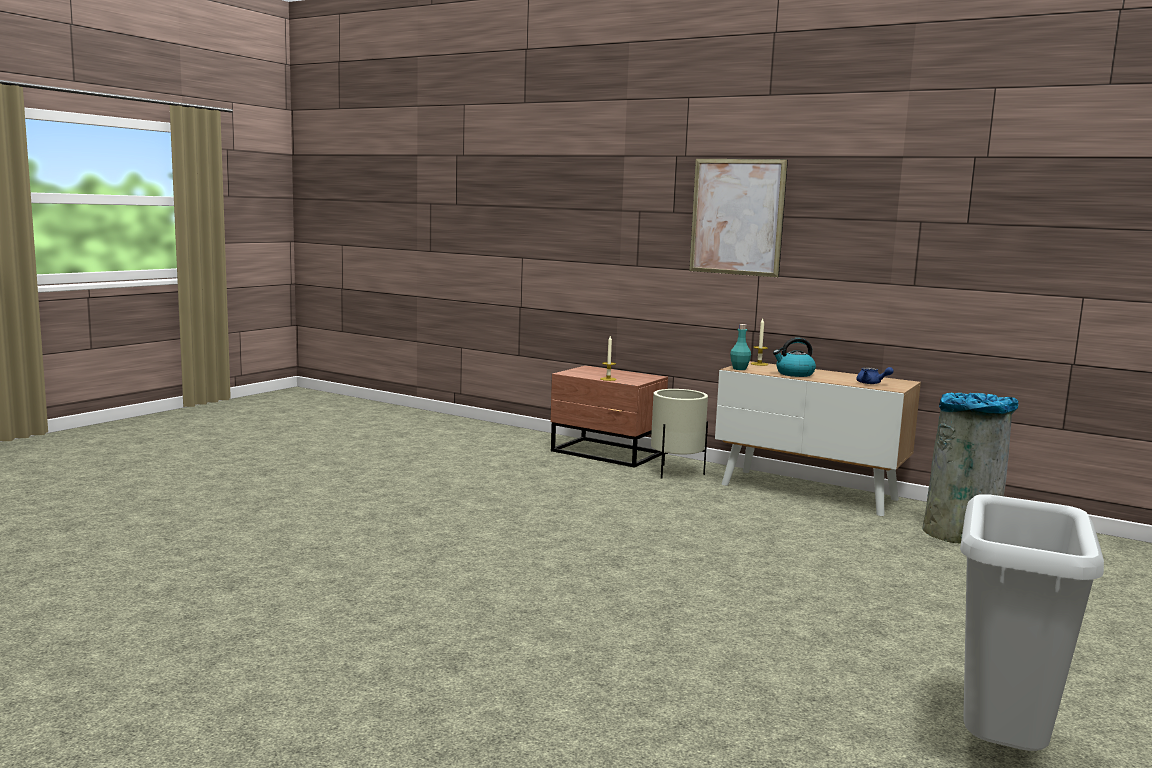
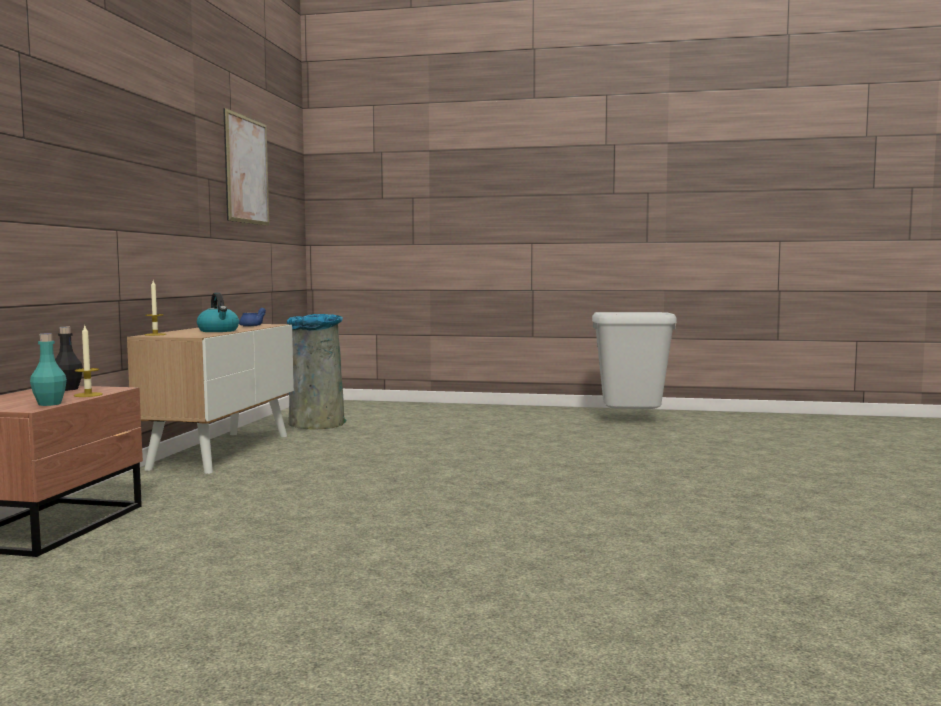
camera: 110 degrees left, 5 degrees down
(639, 377) = (68, 389): none -> black bottle
(676, 472) = (161, 490): beige planter -> none
(737, 217) = (95, 155): picture -> picture (247, 170)
(739, 369) = (198, 335): turquoise bottle -> turquoise bottle (49, 404)

